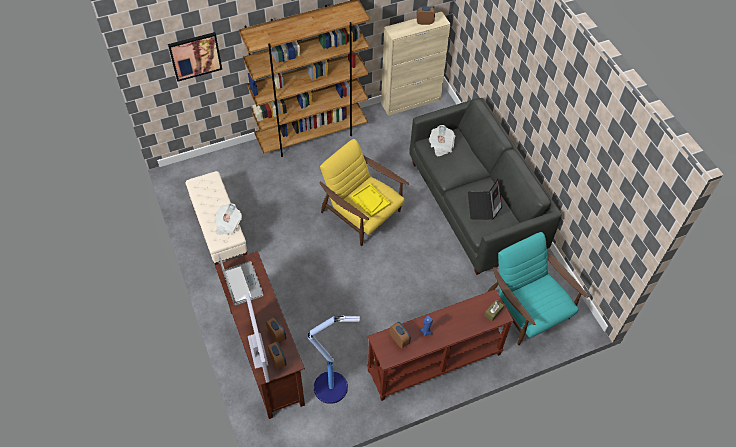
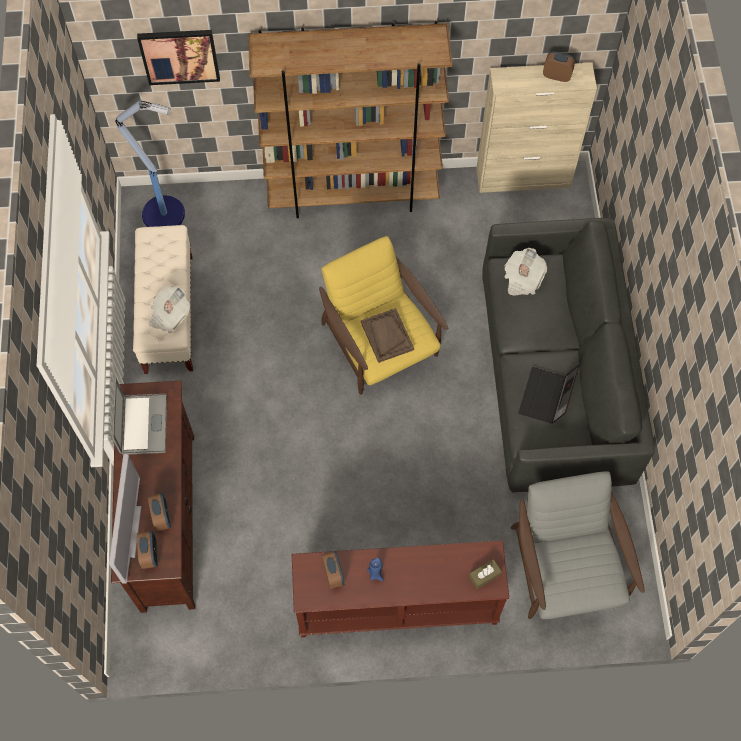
camera: 20 degrees right, 10 degrees up
(332, 387) = (241, 595): floor lamp -> floor lamp (165, 214)
(370, 201) = (387, 336): yellow tray -> brown tray
(528, 309) = (566, 569): turquoise armchair -> grey armchair

